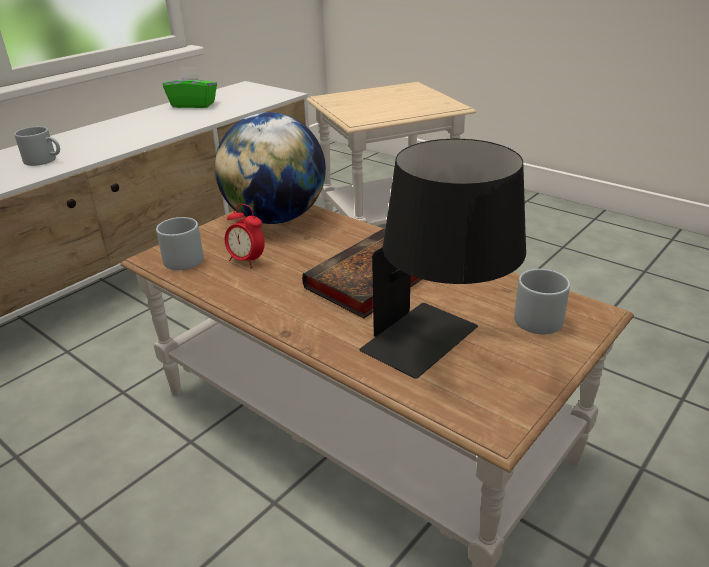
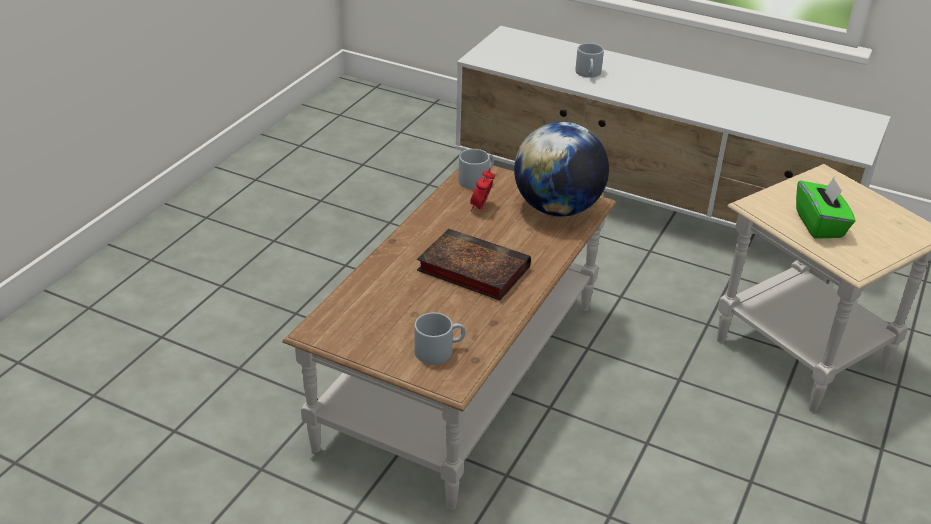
camera: 75 degrees right, 5 degrees up
(193, 104) = (775, 104): green tissue box -> green tissue box (820, 224)
(440, 346) = (390, 306): black table lamp -> none

